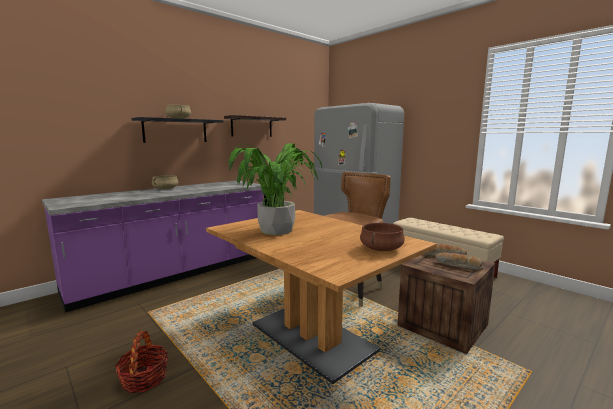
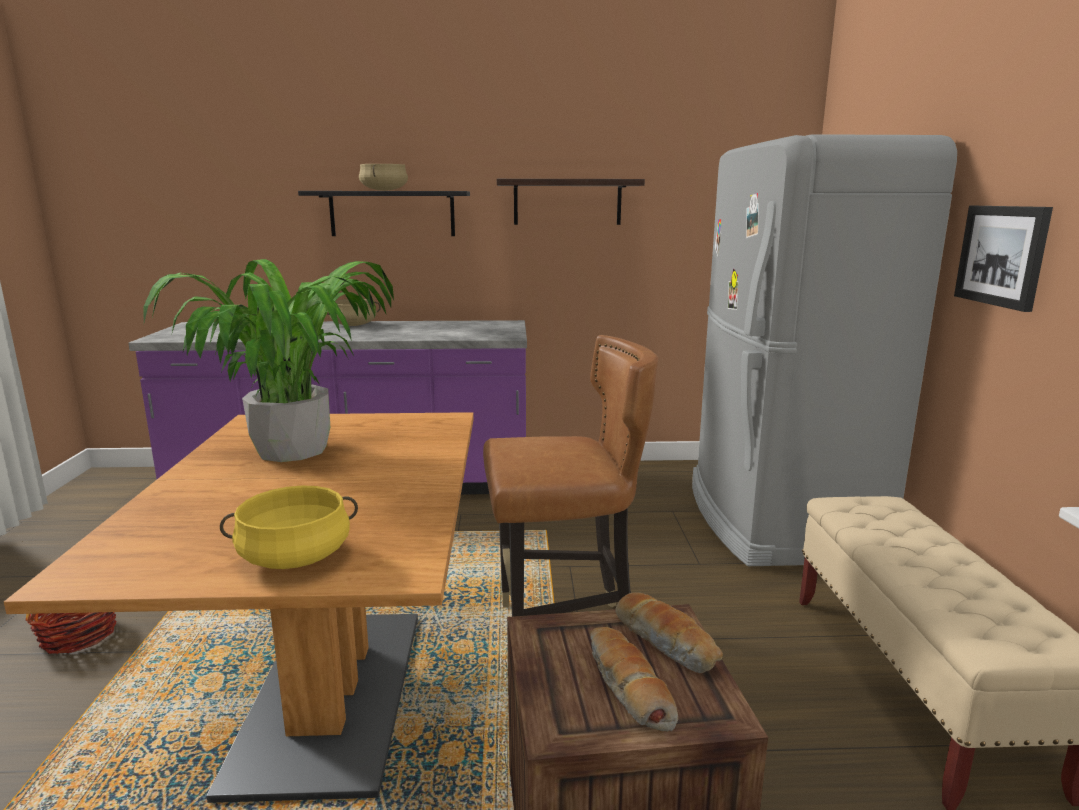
camera: 40 degrees right, 5 degrees up
(381, 249) = (295, 556): brown cooking pot -> yellow cooking pot
(427, 140) = (1002, 255): none -> picture

